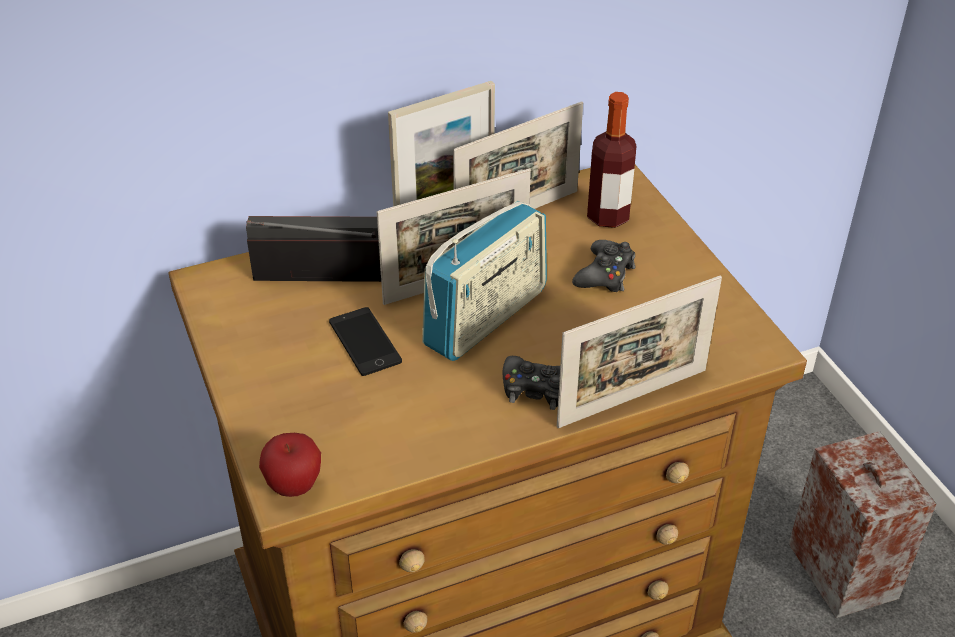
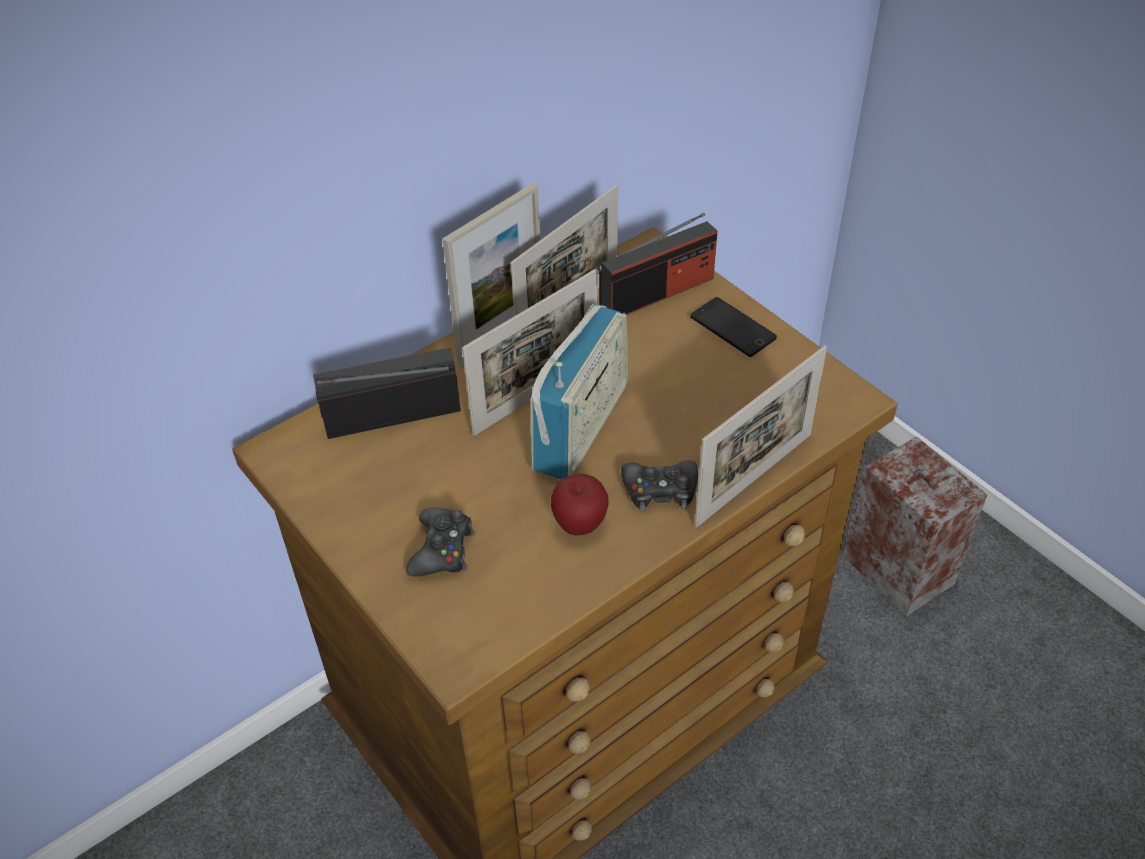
camera: 15 degrees left, 5 degrees up
(294, 486) = (462, 653): apple -> apple (579, 525)
(365, 342) = (471, 480): phone -> phone (732, 328)
(605, 274) = (678, 355): black game controller -> black game controller (442, 549)
(608, 216) = (657, 293): bottle -> radio

